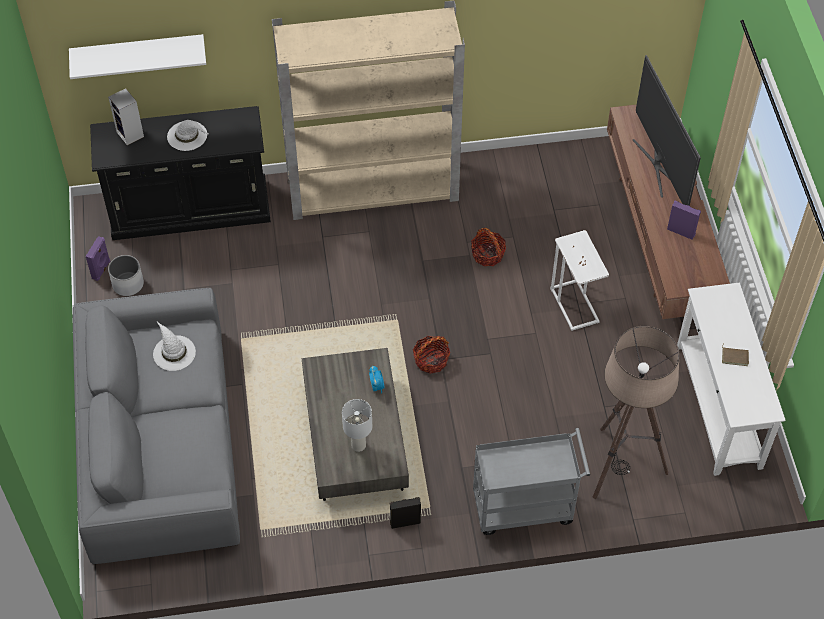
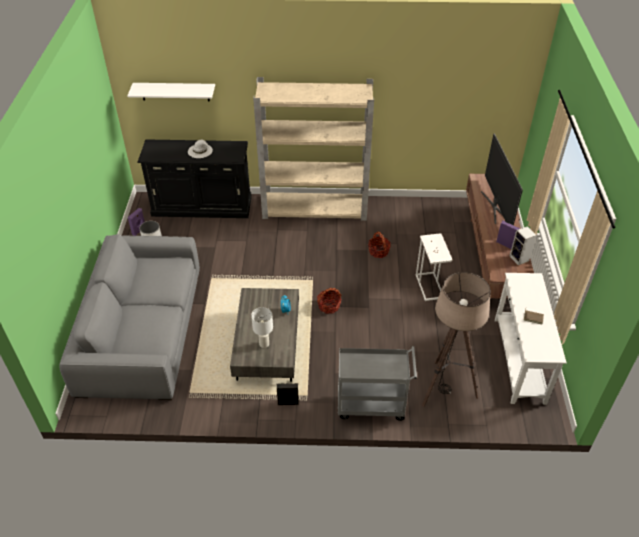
camera: 10 degrees right, 10 degrees down
(131, 135) = (167, 147): speaker -> speaker (519, 259)
(173, 352) = (159, 271): white hat -> none

